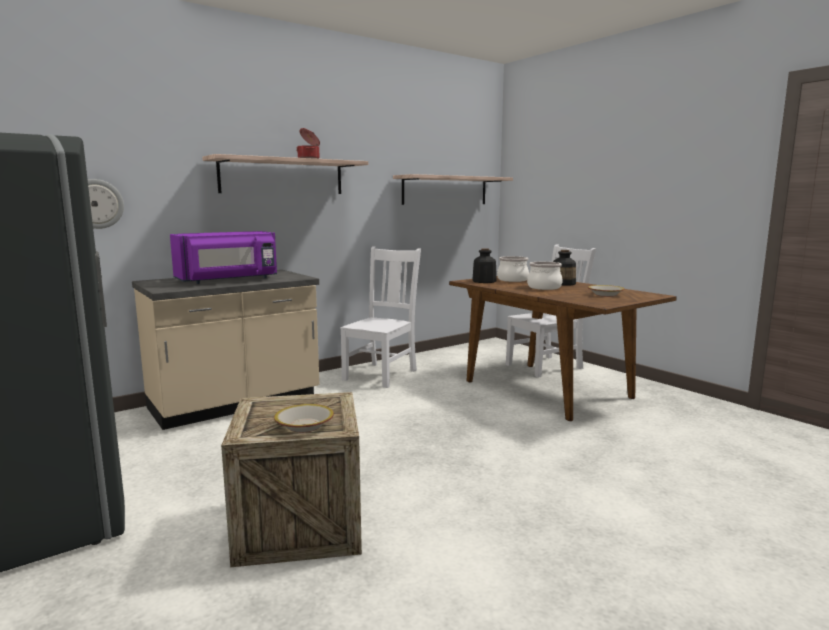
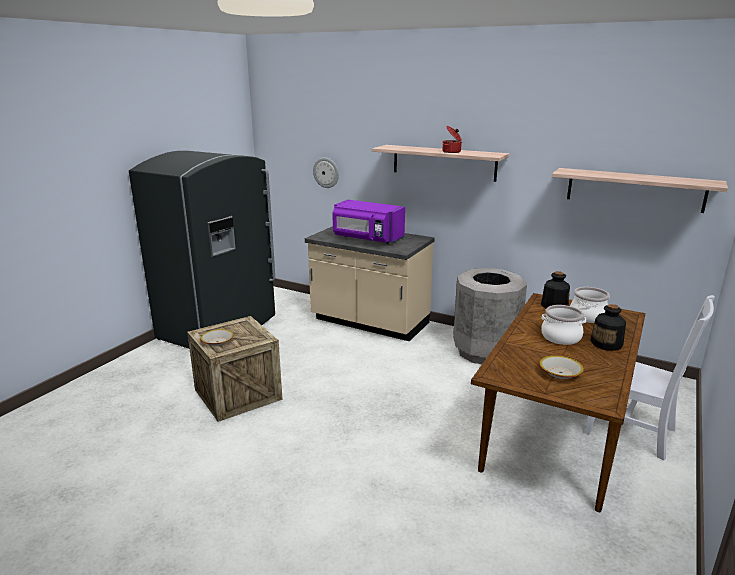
camera: 65 degrees right, 10 degrees up
(382, 374) = (485, 352): white chair -> grey trash can

